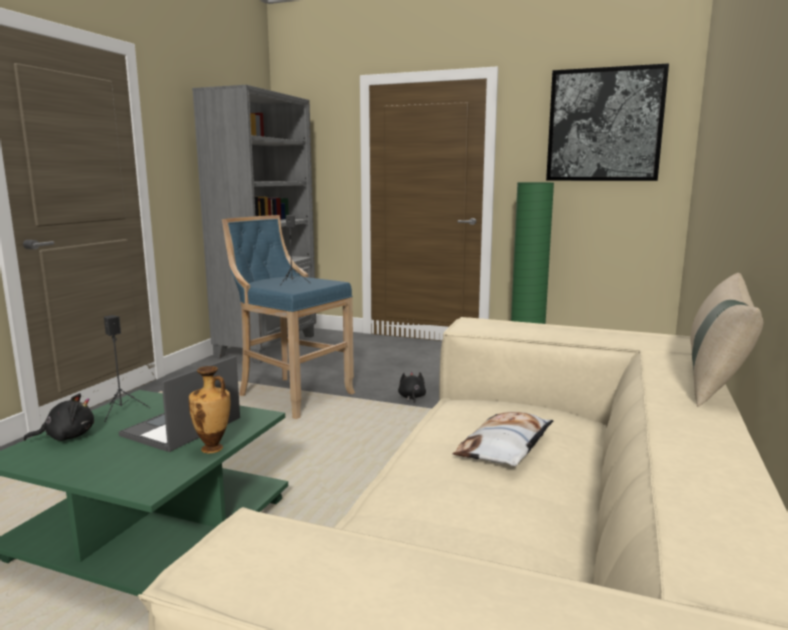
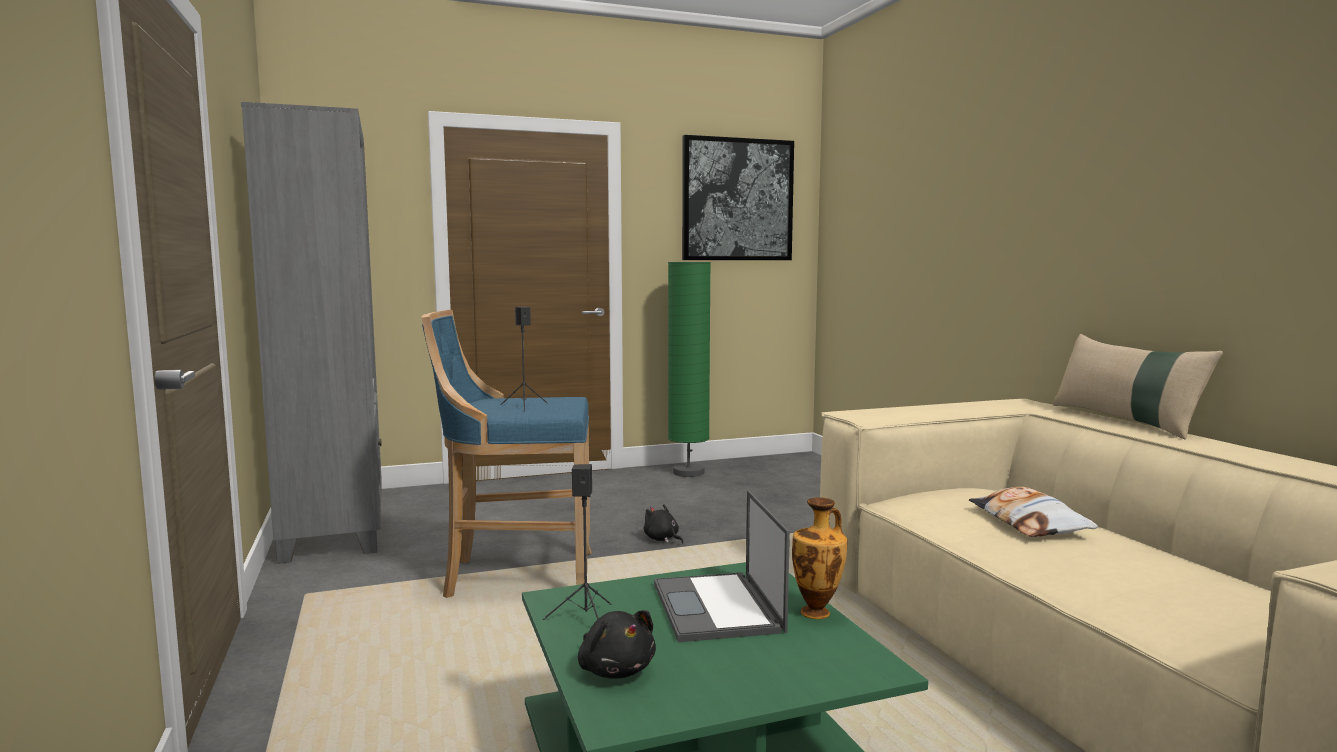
camera: 40 degrees left, 5 degrees down
(67, 437) = (615, 669): black plush toy -> black plush toy turned 120 degrees clockwise

